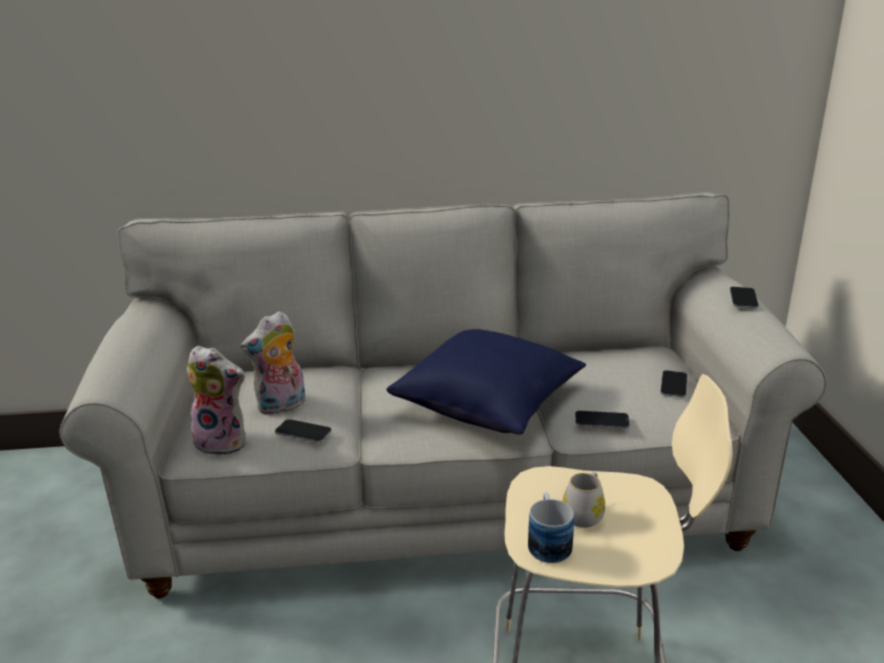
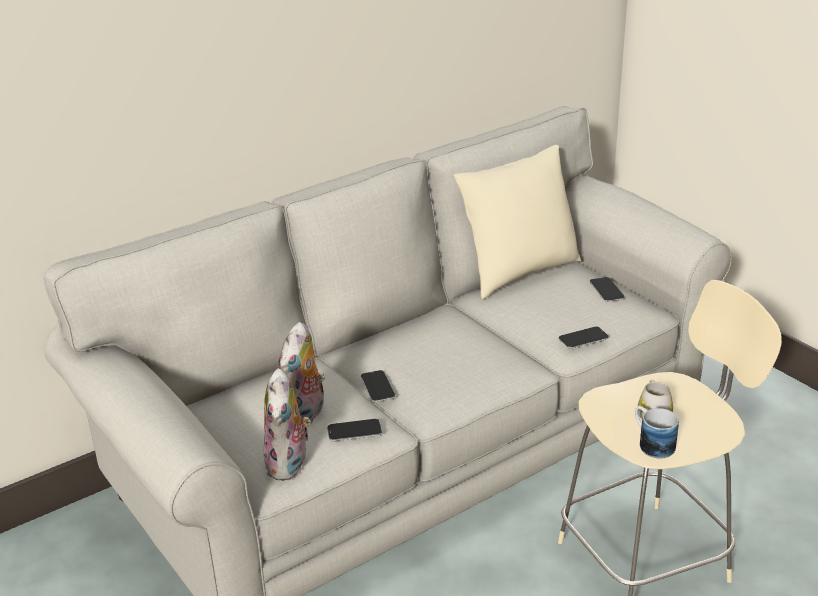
camera: 30 degrees left, 5 degrees up
(224, 442) = (289, 465): plush toy -> plush toy turned 105 degrees clockwise
(489, 405) = (478, 354): blue pillow -> none
(600, 347) = (518, 273): none -> beige pillow
(743, 298) = (636, 200): phone -> phone (377, 387)

